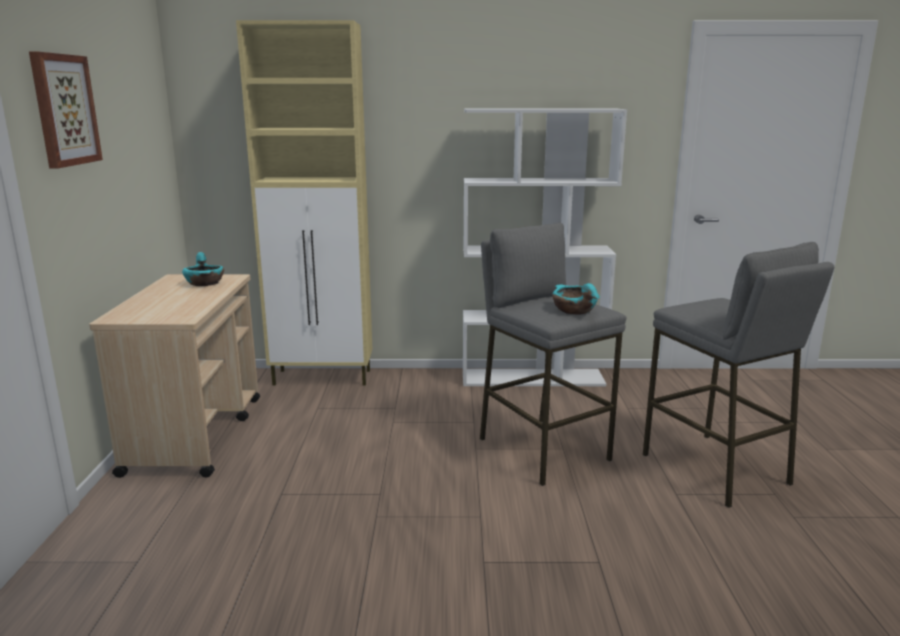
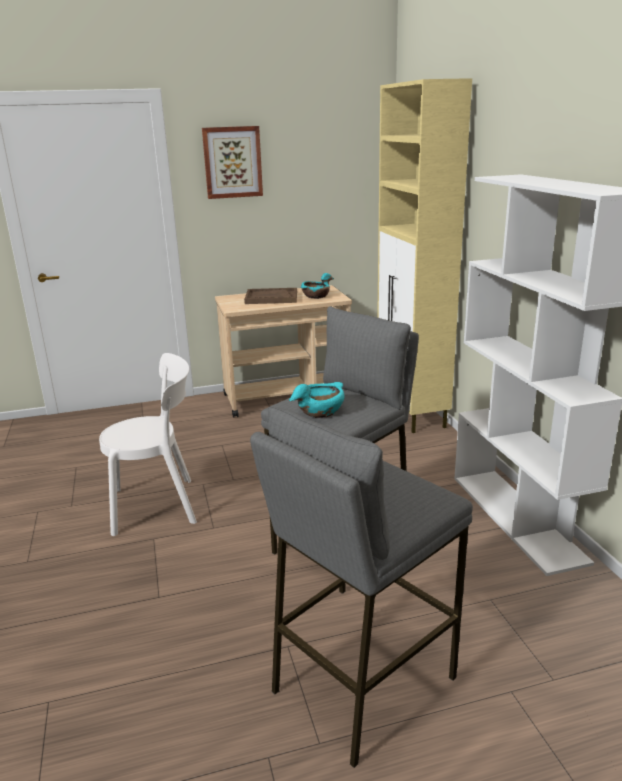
camera: 75 degrees right, 5 degrees up
(169, 299) = (271, 298): none -> brown tray
(406, 554) = (159, 505): none -> white chair

